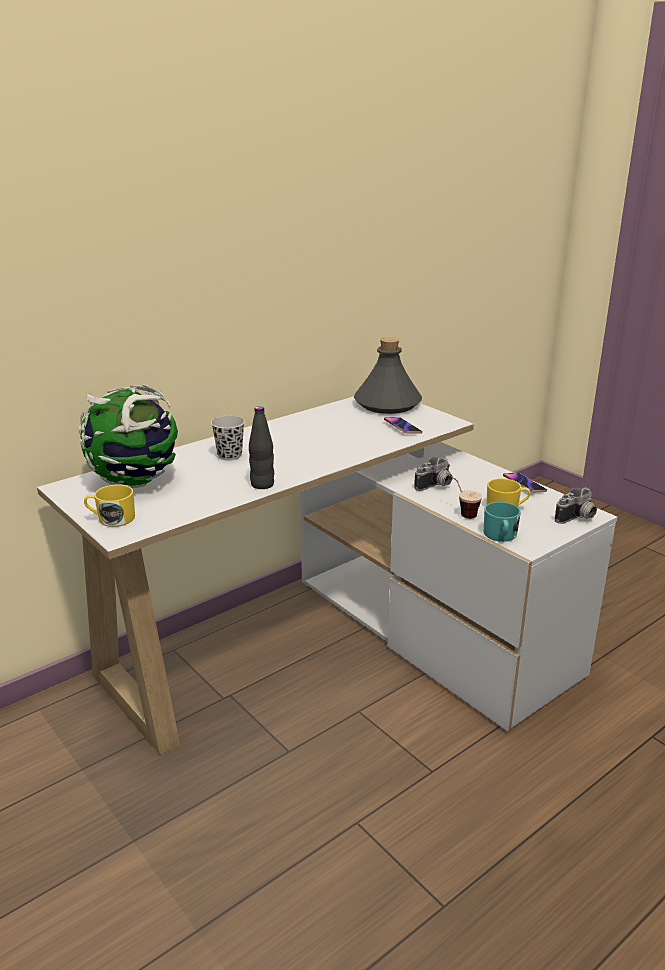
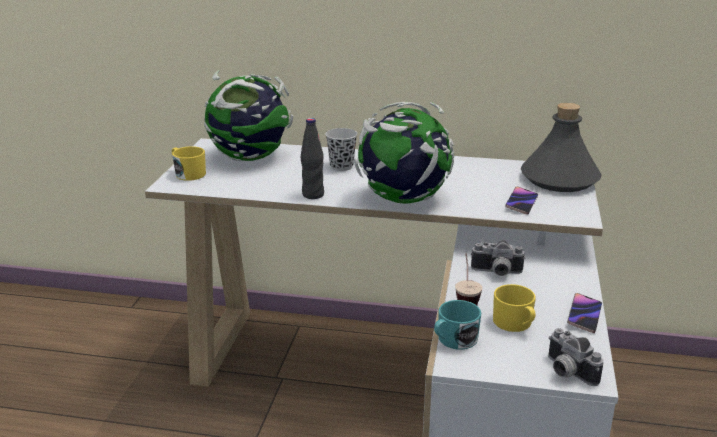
camera: 50 degrees right, 0 degrees up
(331, 458) = (403, 199): none -> globe
(577, 518) = (566, 372): camera -> camera turned 45 degrees clockwise

